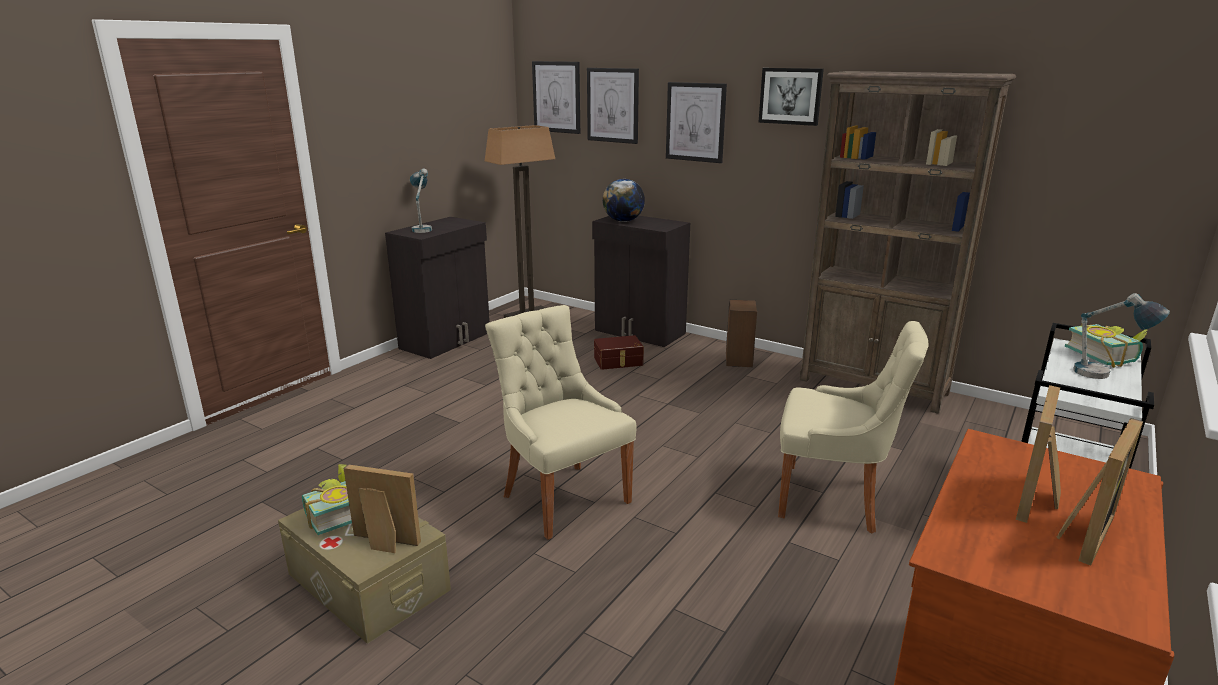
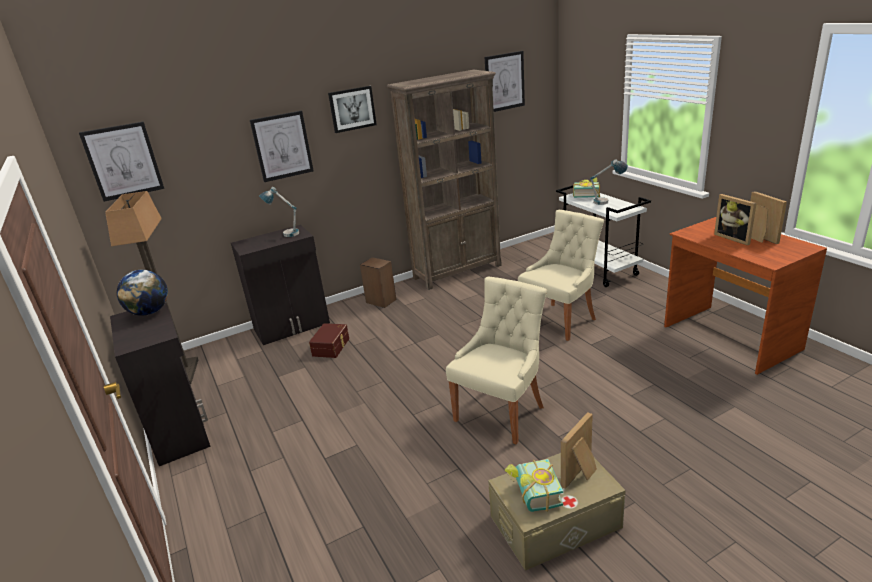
camera: 60 degrees left, 5 degrees up
(422, 228) = (135, 334): table lamp -> table lamp (285, 233)
(562, 497) = (501, 412): beige chair -> beige chair turned 135 degrees clockwise
(613, 105) = (195, 152): picture -> picture (504, 81)
(623, 221) = (260, 244): globe -> globe (150, 312)

